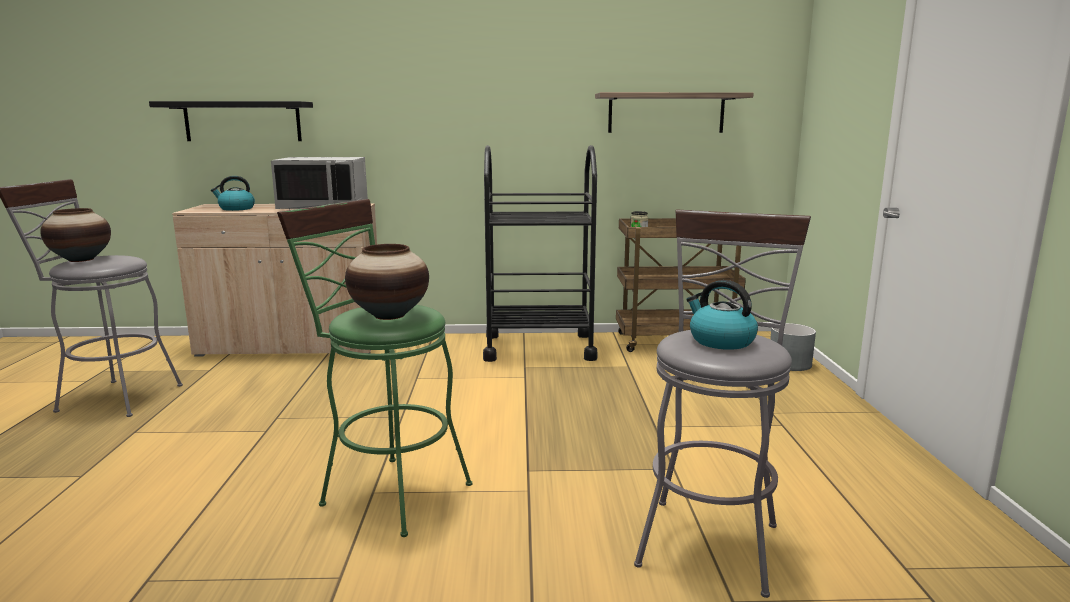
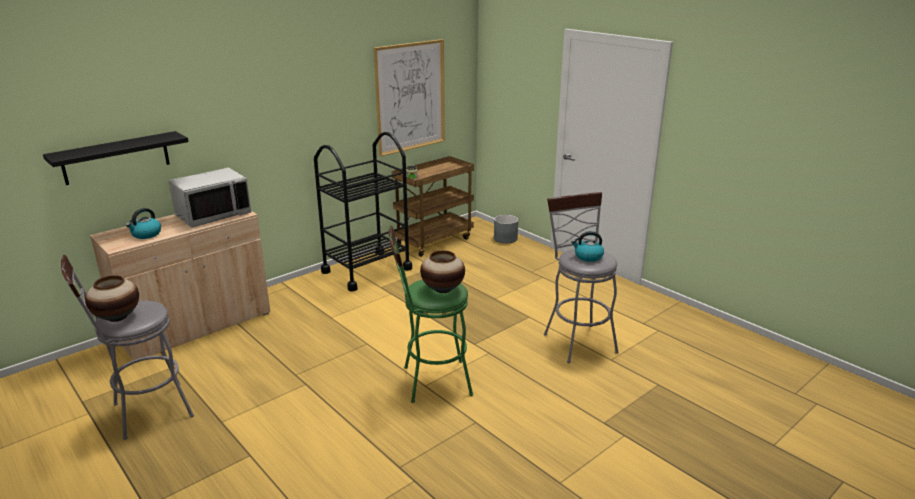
camera: 40 degrees left, 10 degrees up
(666, 113) = (410, 97): shelf -> picture

